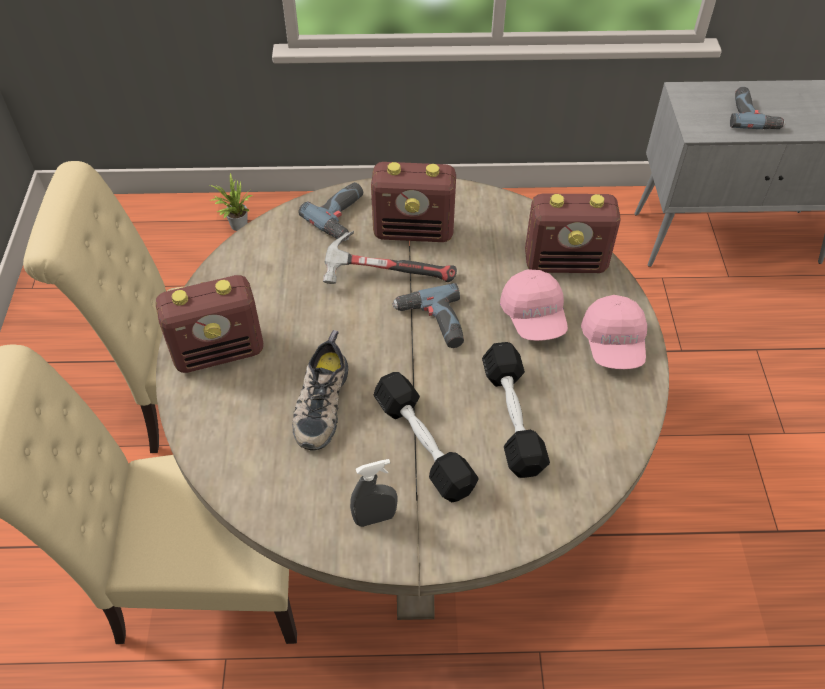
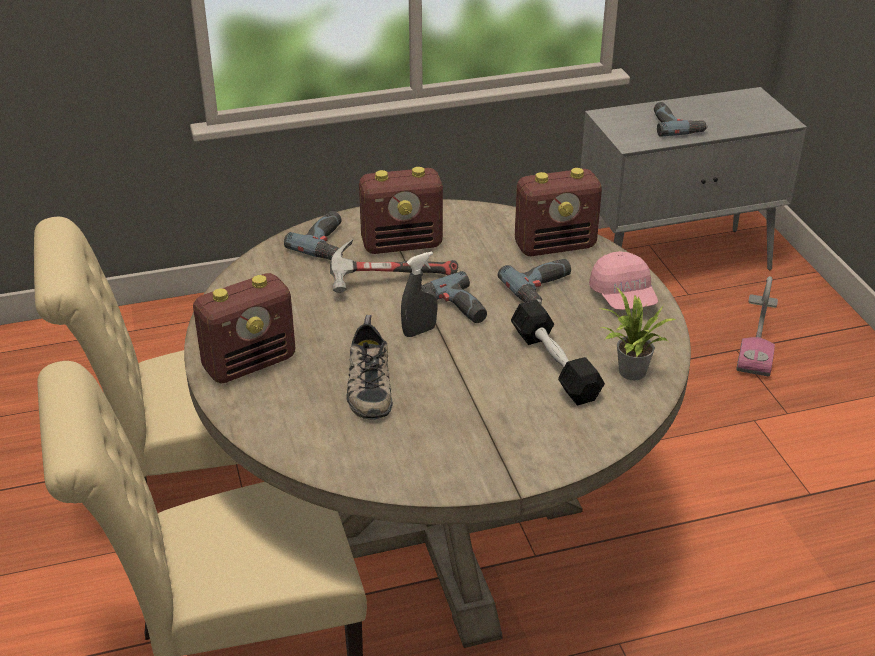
camera: 15 degrees left, 15 degrees down
(236, 225) = (160, 331): potted plant -> potted plant (629, 373)
(375, 518) = (458, 458): grey spray bottle -> grey spray bottle (419, 331)
(423, 445) = (481, 398): black dumbbell -> none
(534, 317) = (543, 289): pink cap -> power drill
(783, 339) = (758, 337): none -> vacuum cleaner

